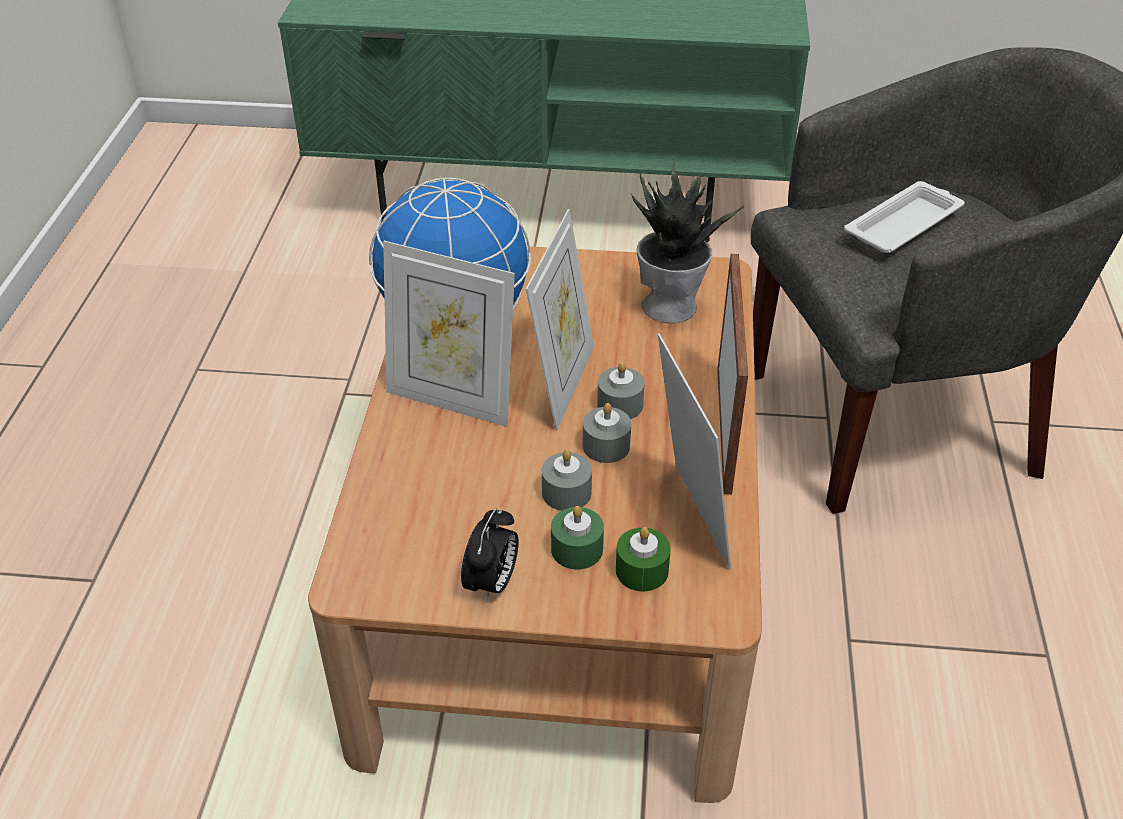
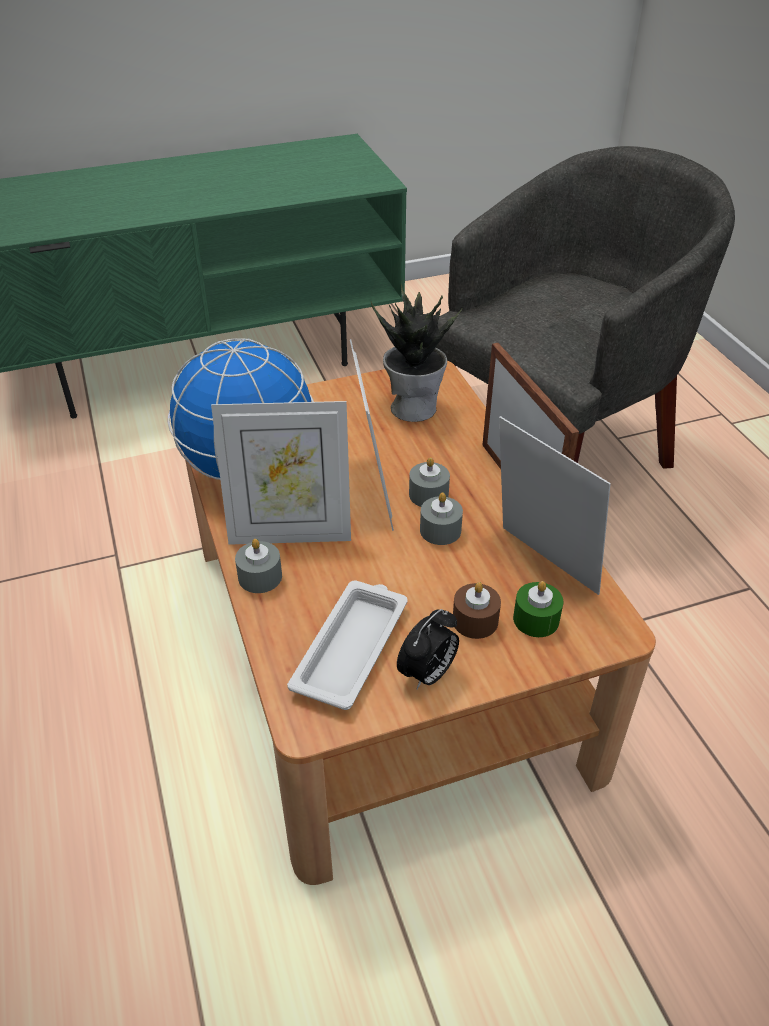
camera: 25 degrees left, 0 degrees up
(492, 584) = (427, 674): alarm clock -> alarm clock turned 45 degrees clockwise
(566, 492) = (435, 578): grey candle -> grey candle (260, 577)
(577, 549) = (475, 620): green candle -> brown candle
(904, 224) = (550, 302): white tray -> white tray (352, 647)

